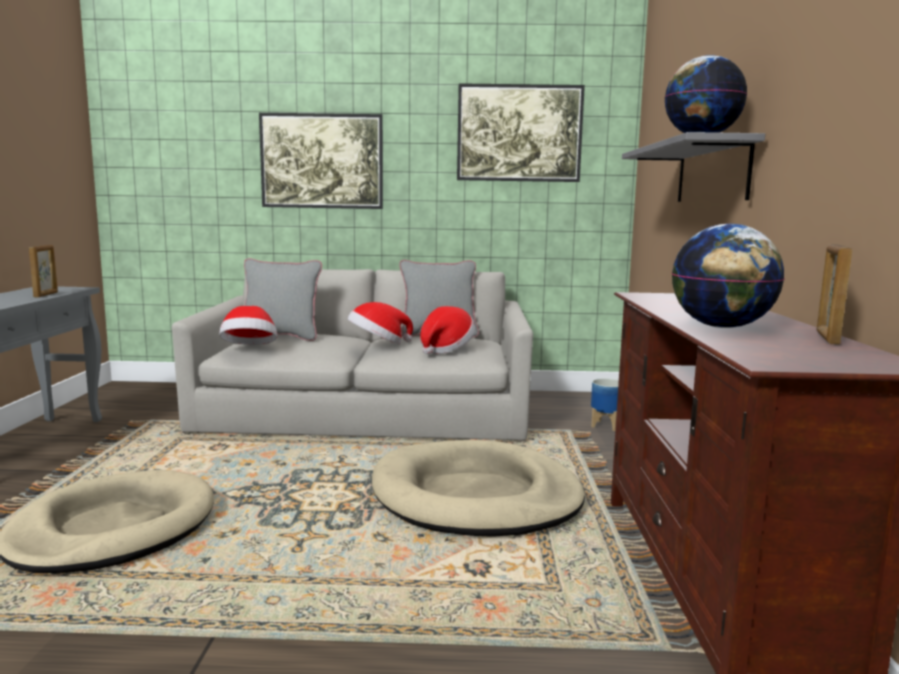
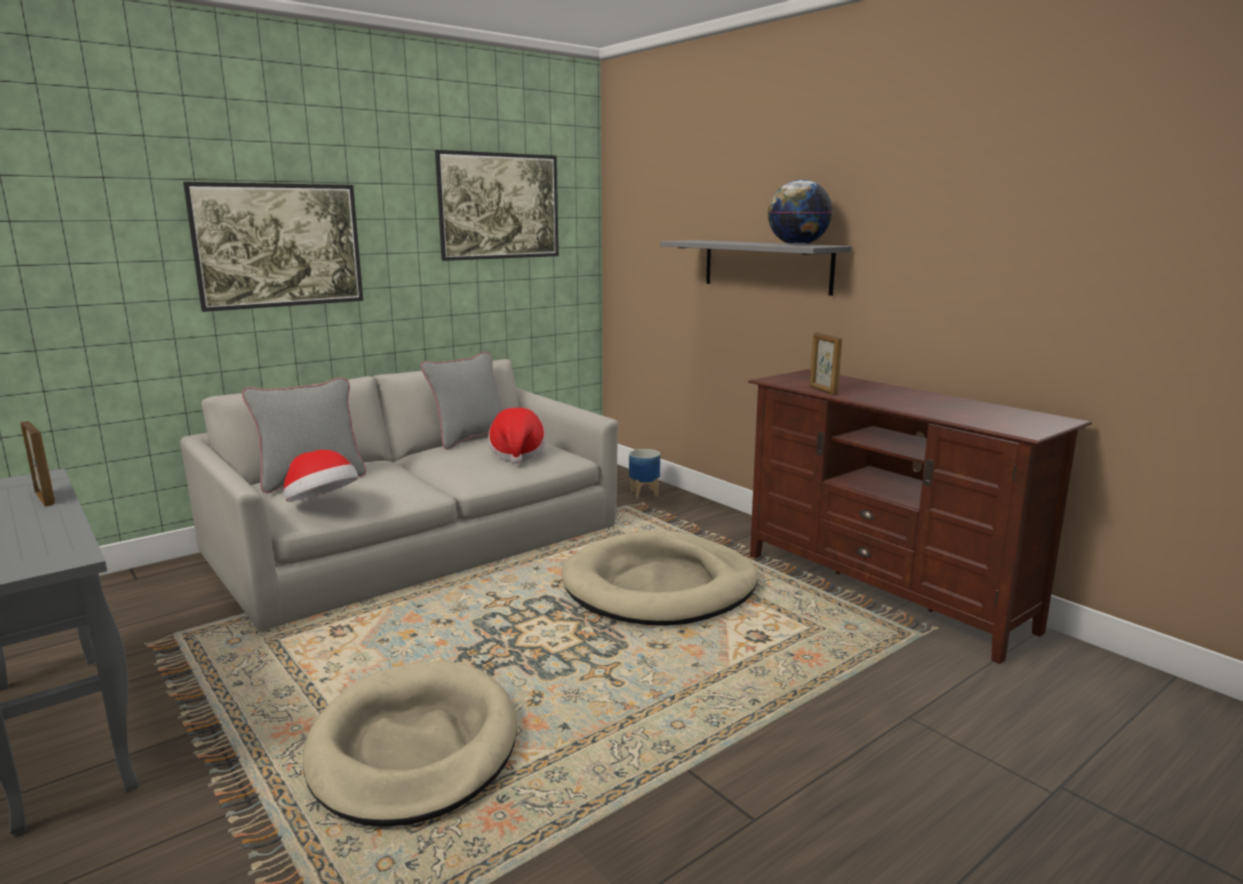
camera: 40 degrees left, 5 degrees up
(378, 344) = (443, 463): hat -> none
(721, 327) = (919, 406): globe -> none
(827, 338) = (981, 404): picture frame -> picture frame (823, 390)

